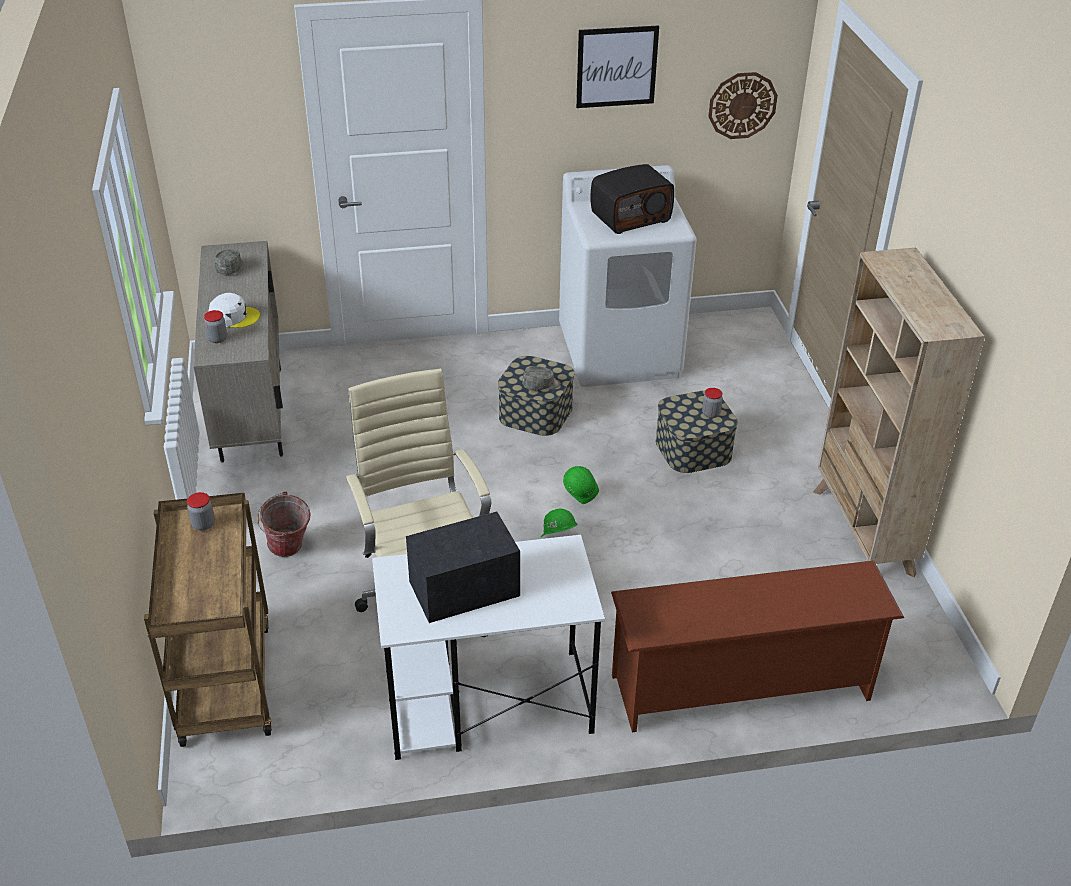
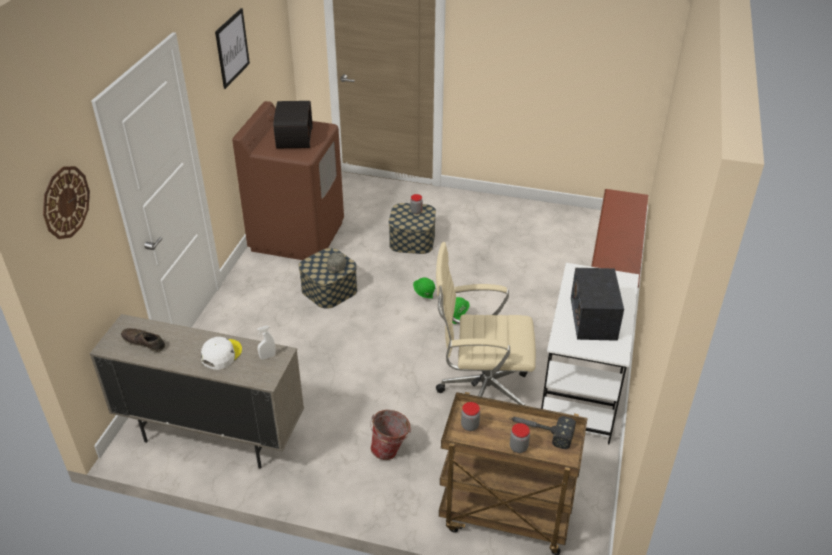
camera: 65 degrees left, 0 degrees up
(215, 585) = (539, 432): none -> hammer
(217, 339) = (246, 370): jar -> jar (518, 447)
(230, 267) = (144, 342): grey cap -> brown shoe
(244, 345) = (267, 356): none -> white spray bottle
(620, 352) = (297, 235): white washing machine -> brown washing machine
(742, 105) = (274, 42): wall clock -> wall clock (65, 202)
(862, 532) = (518, 209): beige bookcase -> none

